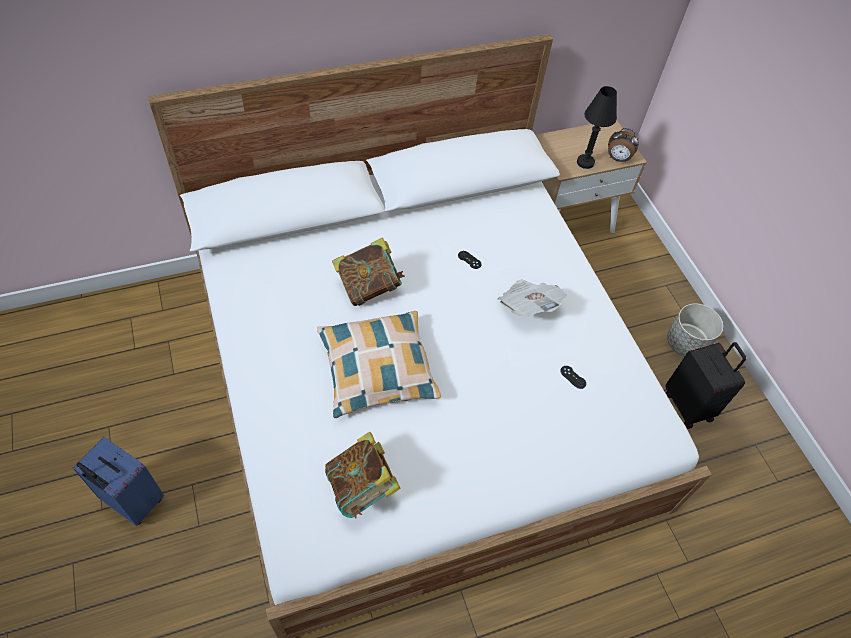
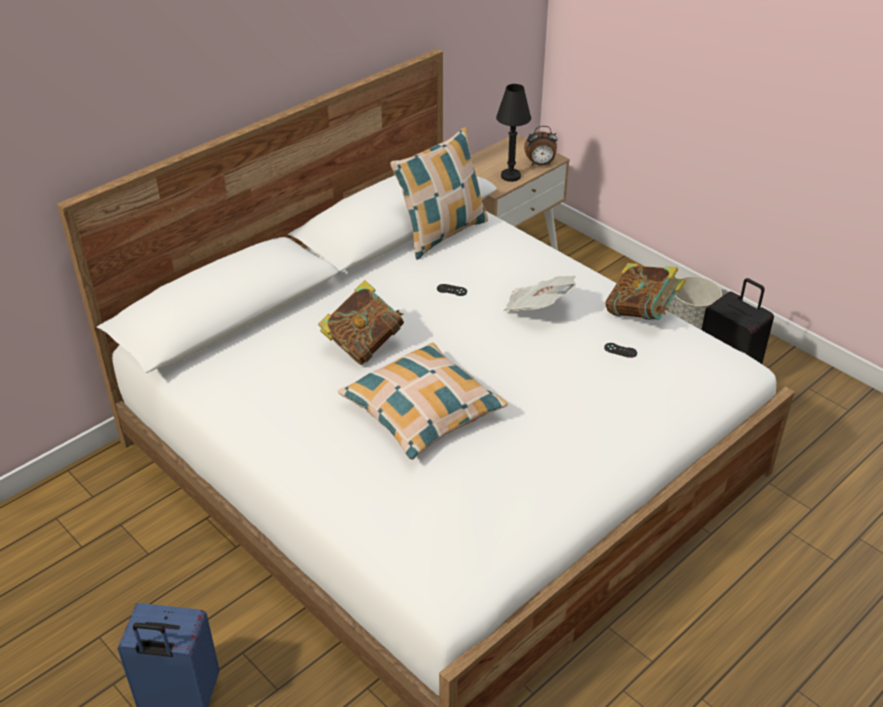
camera: 20 degrees left, 15 degrees down
(362, 487) = (478, 510): book -> book (641, 314)
(494, 200) = (442, 233): none -> pillow

